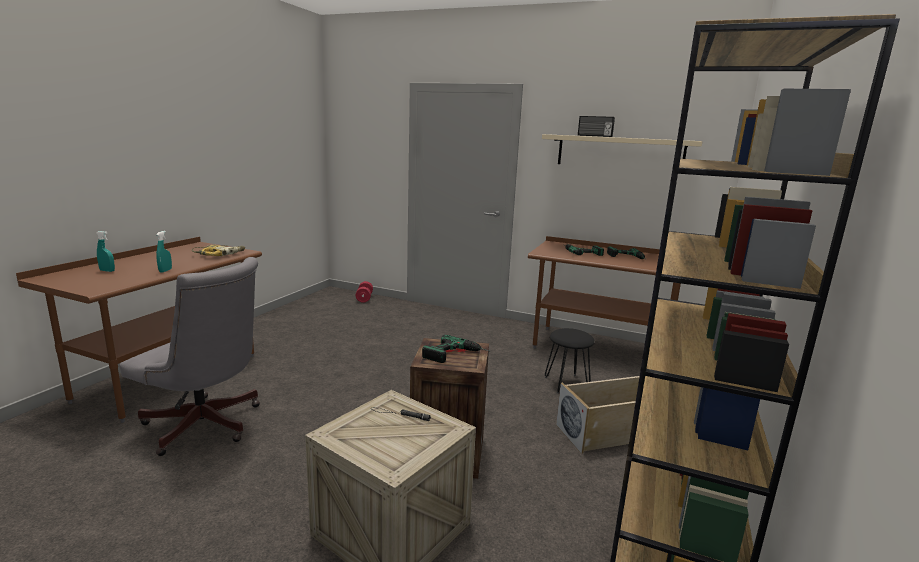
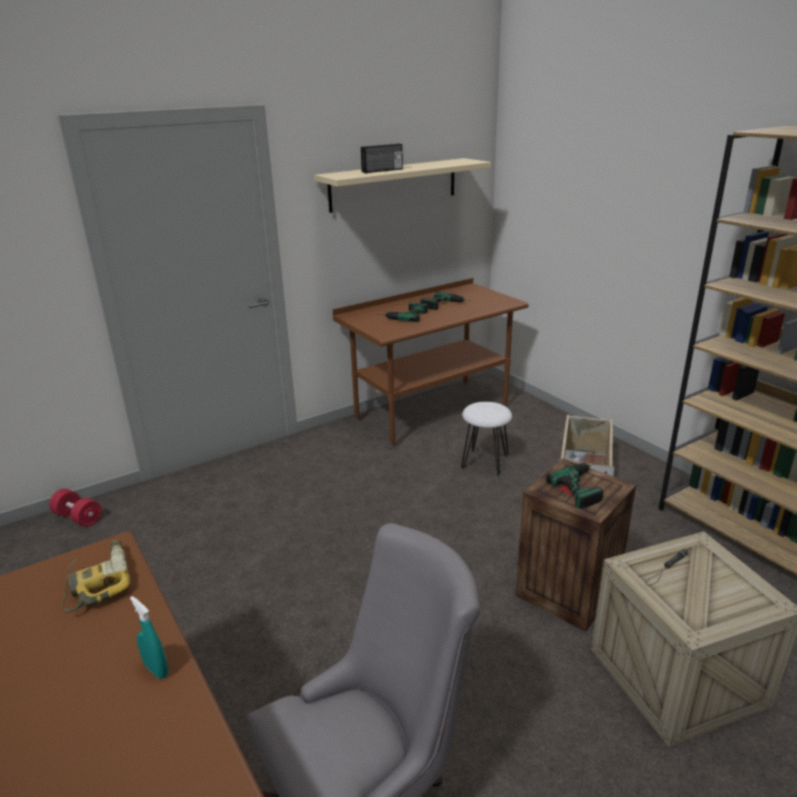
camera: 55 degrees left, 10 degrees up
(107, 271) = (60, 771): turquoise spray bottle -> none
(566, 383) = (484, 463): black stool -> white stool

